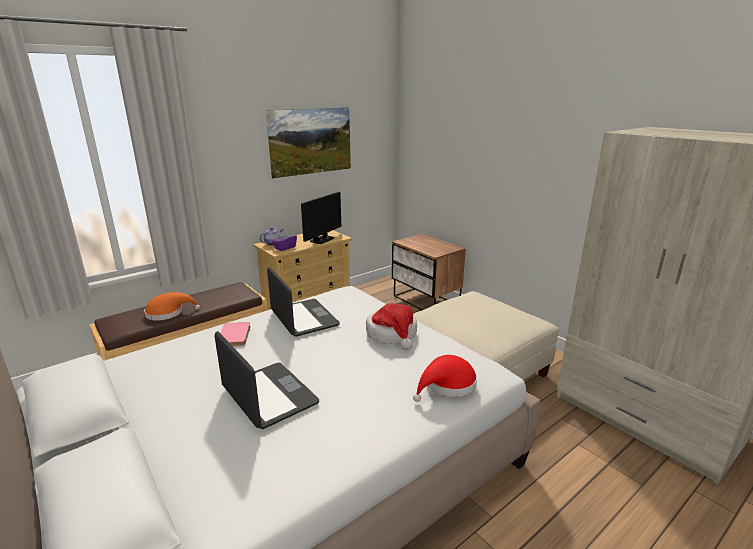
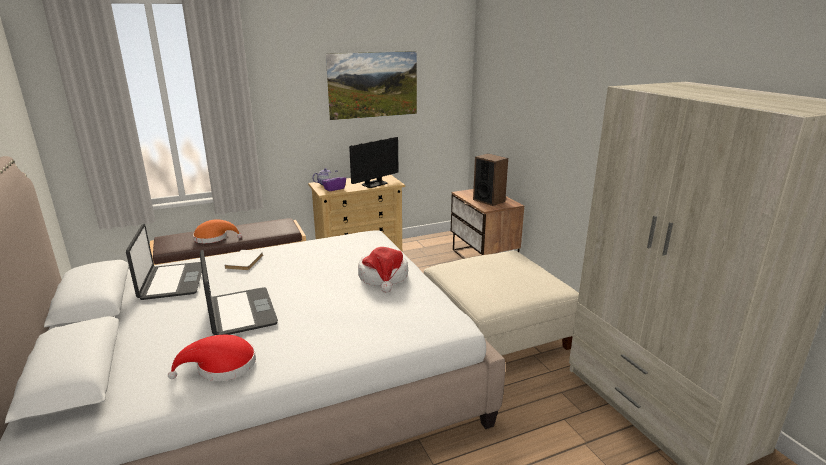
camera: 15 degrees right, 0 degrees up
(236, 336) = (246, 261): pink book -> white book
(303, 318) = (313, 254): laptop -> laptop (171, 282)
(431, 246) = (489, 200): none -> speaker
(447, 384) = (399, 326): red hat -> red hat (221, 367)

